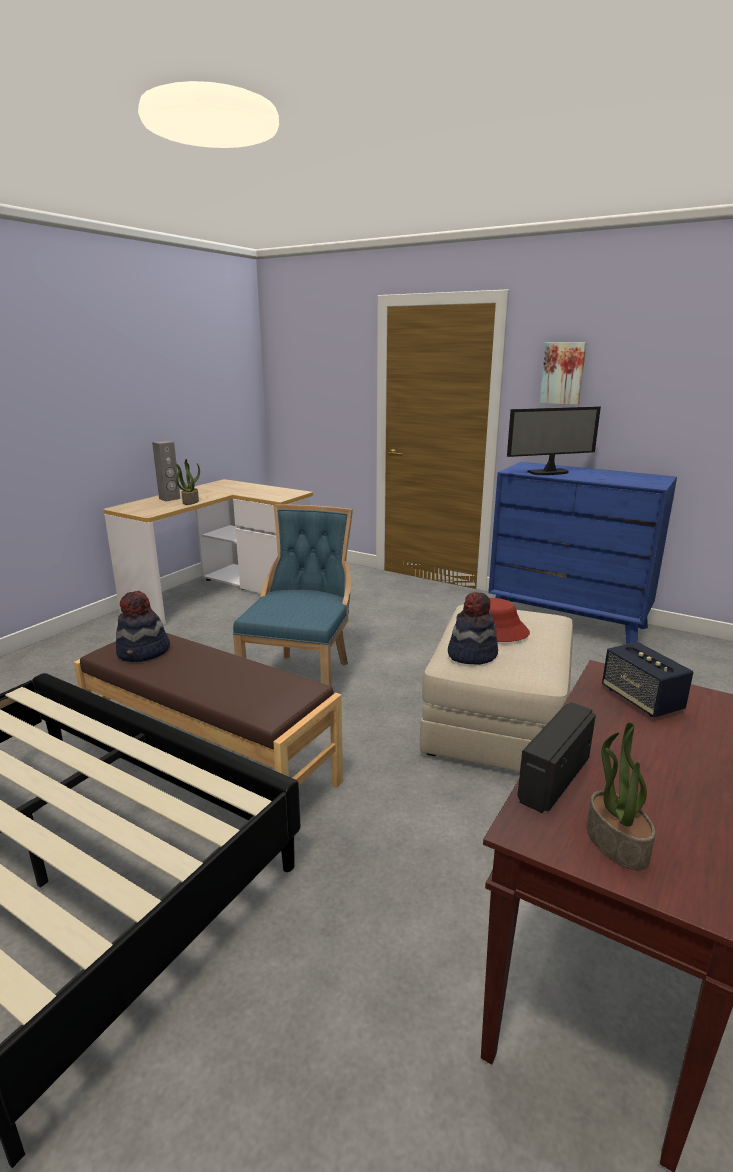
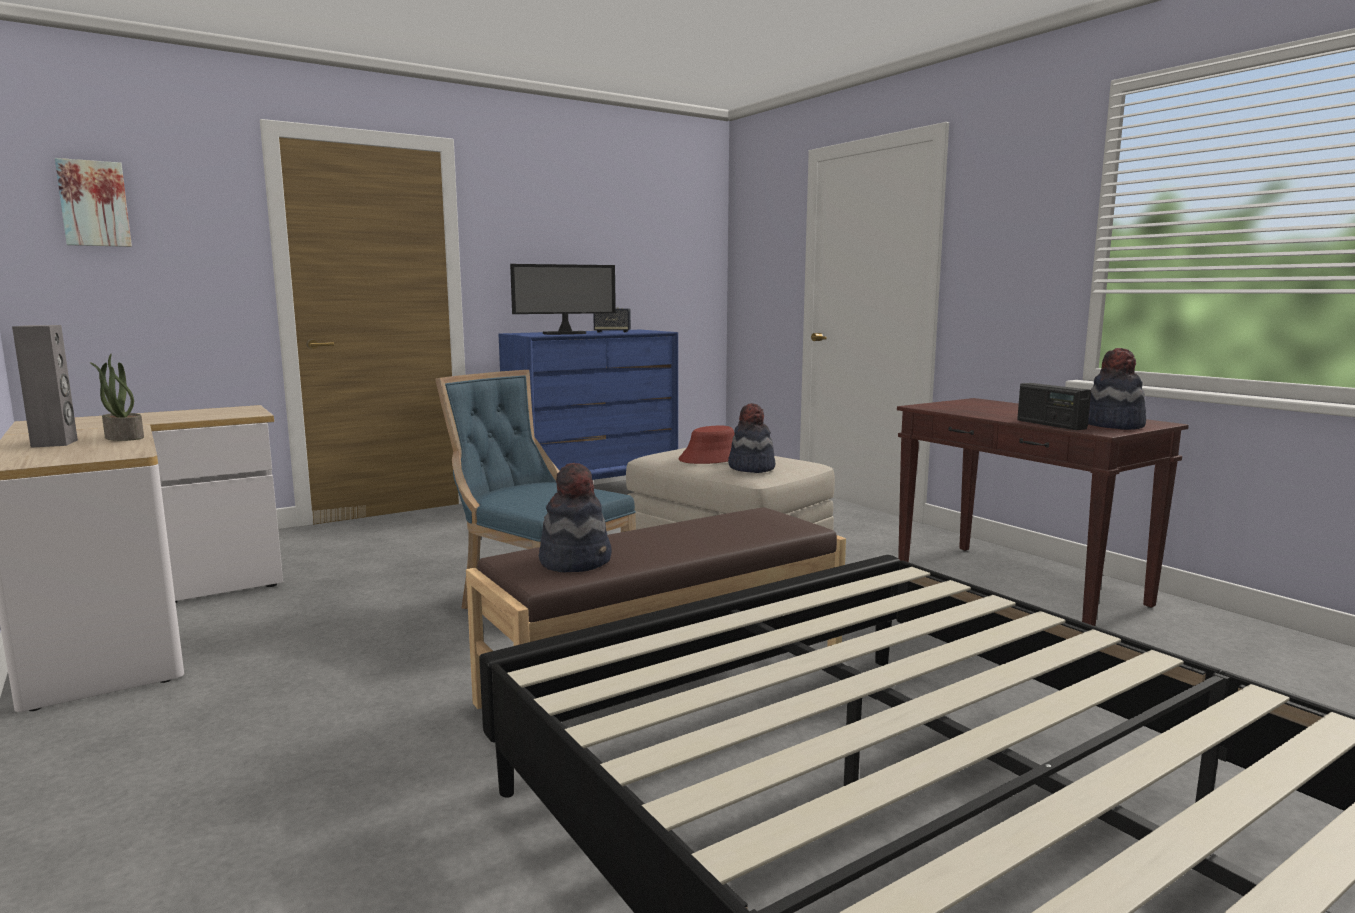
camera: 65 degrees left, 10 degrees down
(549, 473) = (565, 334): monitor -> monitor turned 60 degrees clockwise
(563, 373) = (525, 234): picture -> picture (94, 204)
(614, 842) = (1113, 425): potted plant -> hat
(641, 700) = (960, 407): speaker -> speaker (612, 332)

